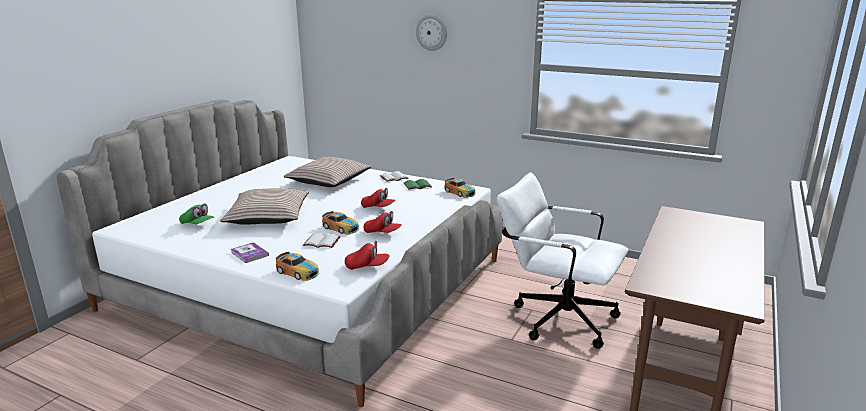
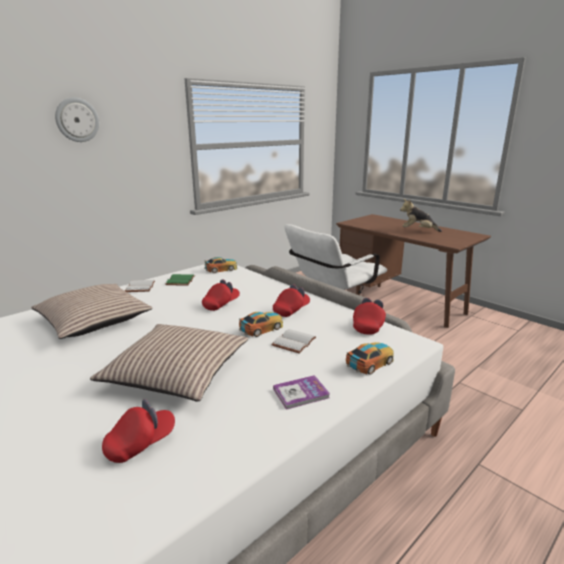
camera: 70 degrees left, 0 degrees up
(197, 224) = (141, 443): green cap -> red cap
(698, 258) = (418, 231): none -> plush toy

